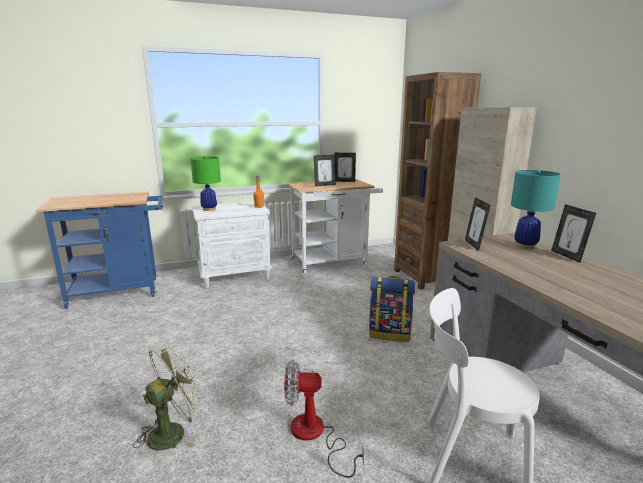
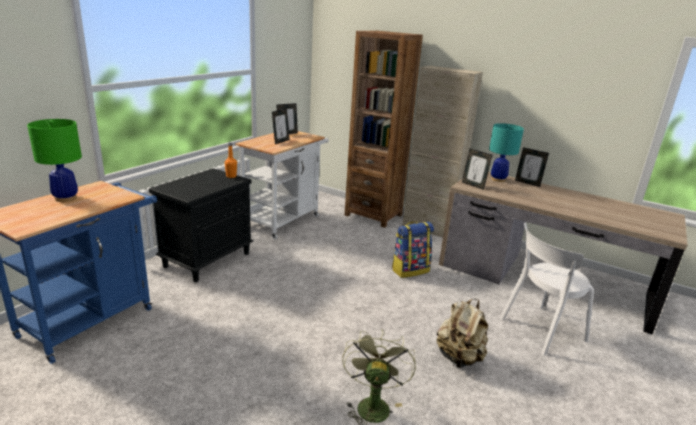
camera: 40 degrees left, 5 degrees up
(209, 209) = (183, 189): green table lamp -> green table lamp (65, 198)
(235, 276) = (207, 259): white nightstand -> black nightstand
(314, 435) = (459, 358): fan -> beige backpack

